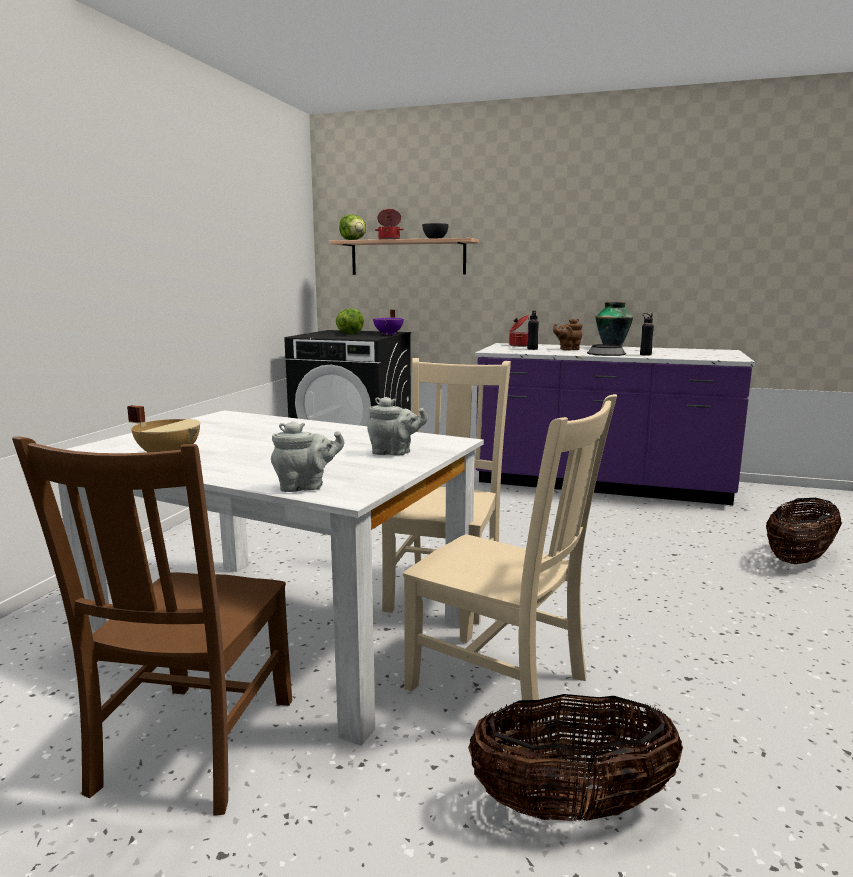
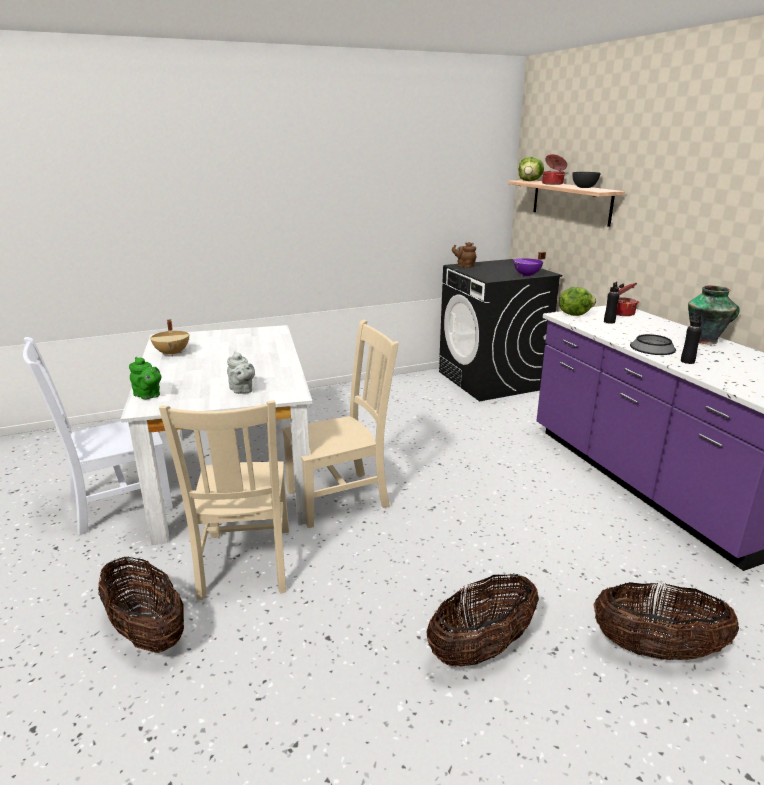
camera: 50 degrees right, 10 degrees up
(193, 748) = (117, 504): brown chair -> white chair
(305, 487) = (148, 396): grey teapot -> green teapot
(350, 334) = (501, 269): lettuce -> lettuce (574, 314)
(568, 349) = (641, 331): brown teapot -> brown teapot (464, 266)
(757, 613) = (481, 648): none -> basket

